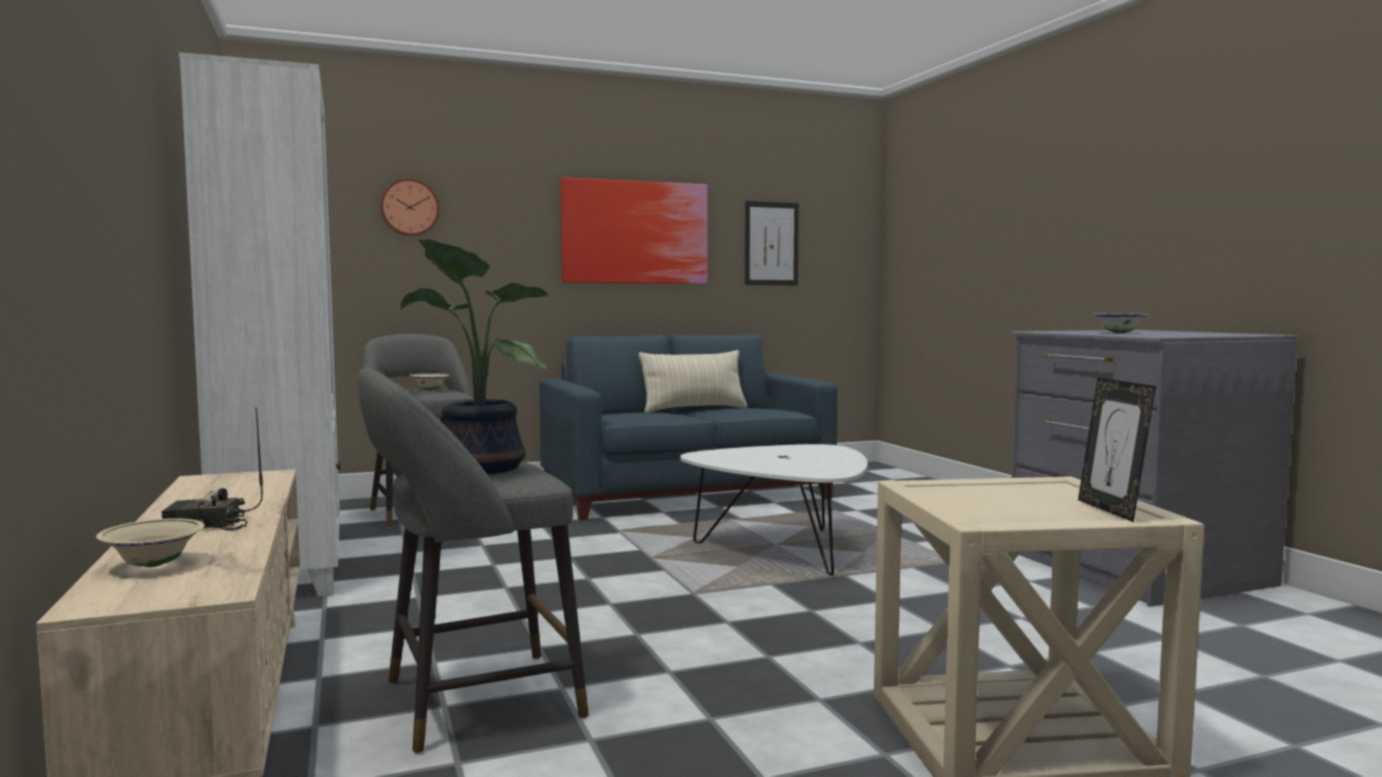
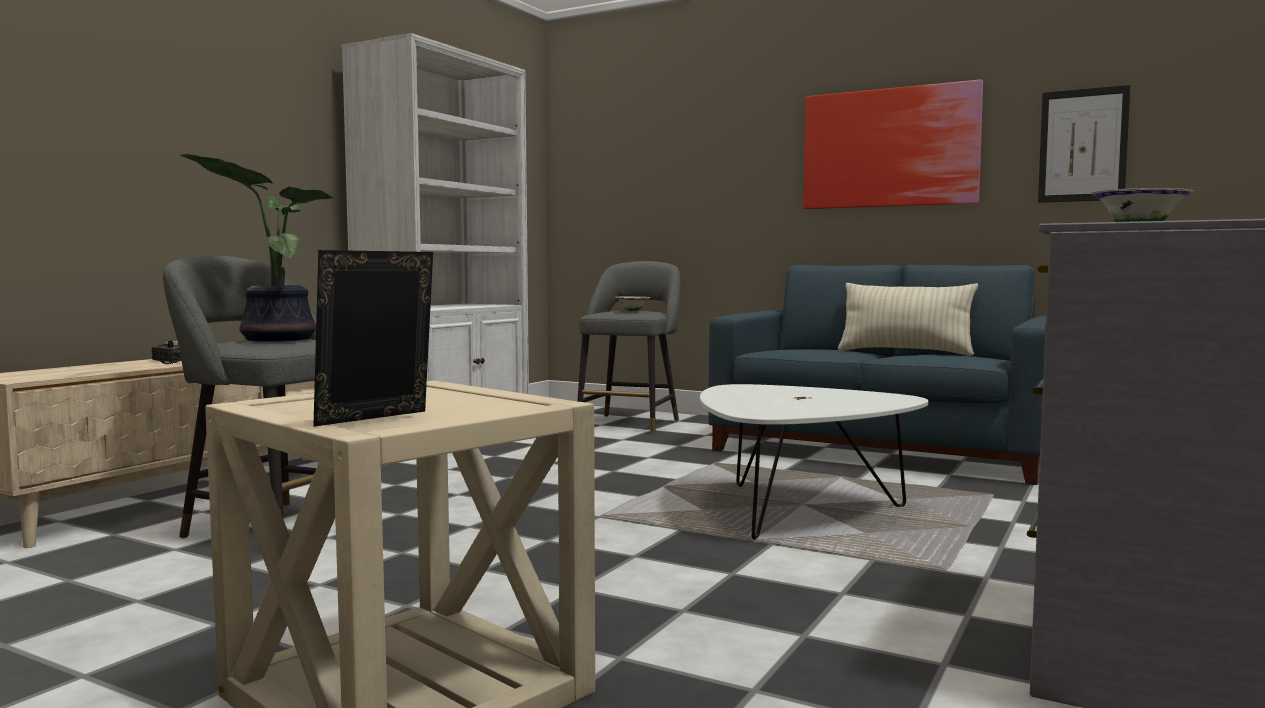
camera: 50 degrees right, 0 degrees up
(153, 565) = (72, 369): beige bowl -> none
(409, 207) = (669, 145): wall clock -> none

